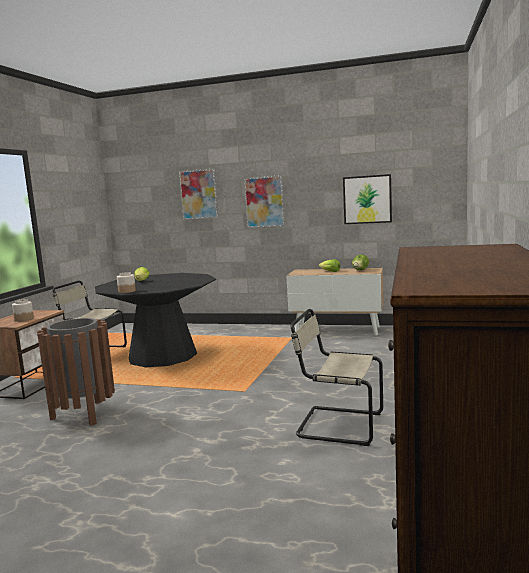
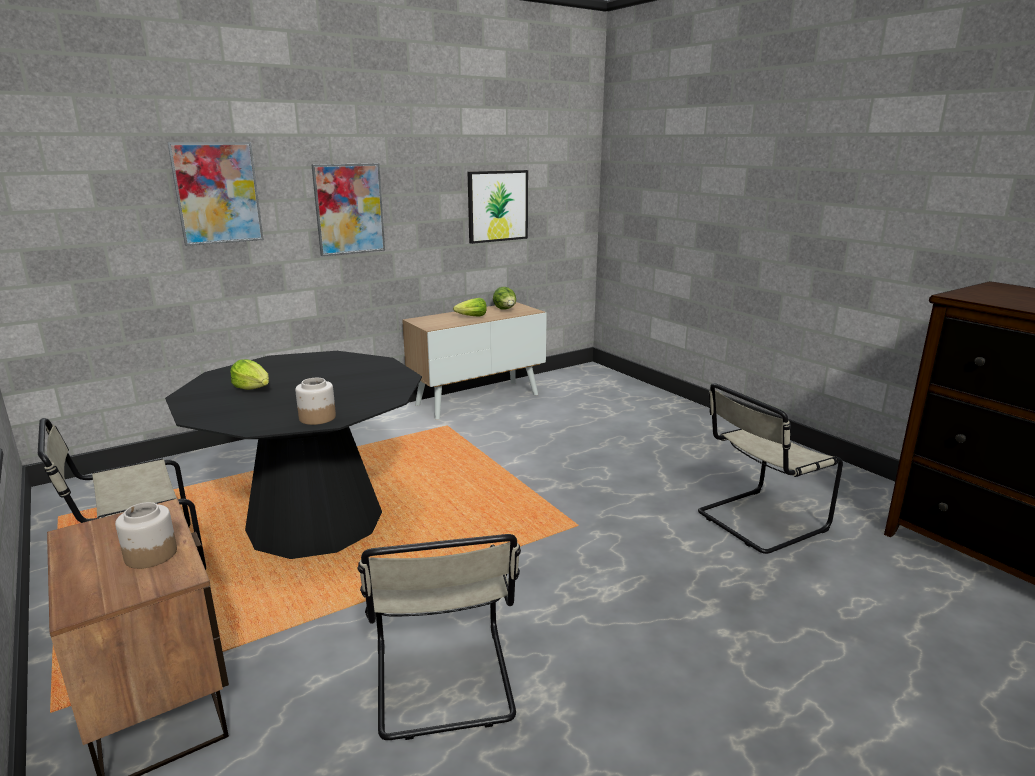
camera: 50 degrees left, 10 degrees up
(83, 414) = (443, 685): brown trash can -> beige chair

